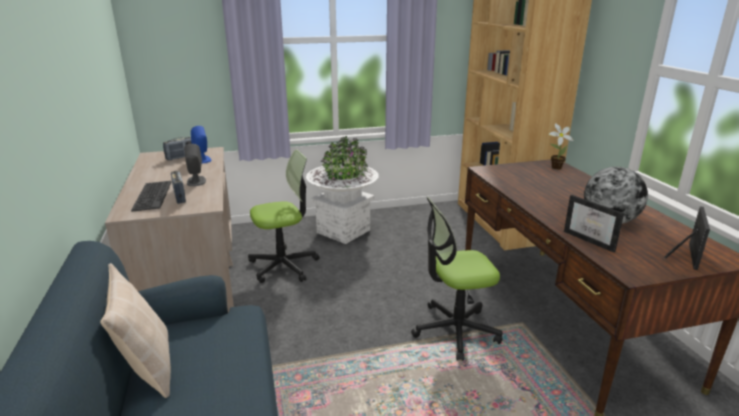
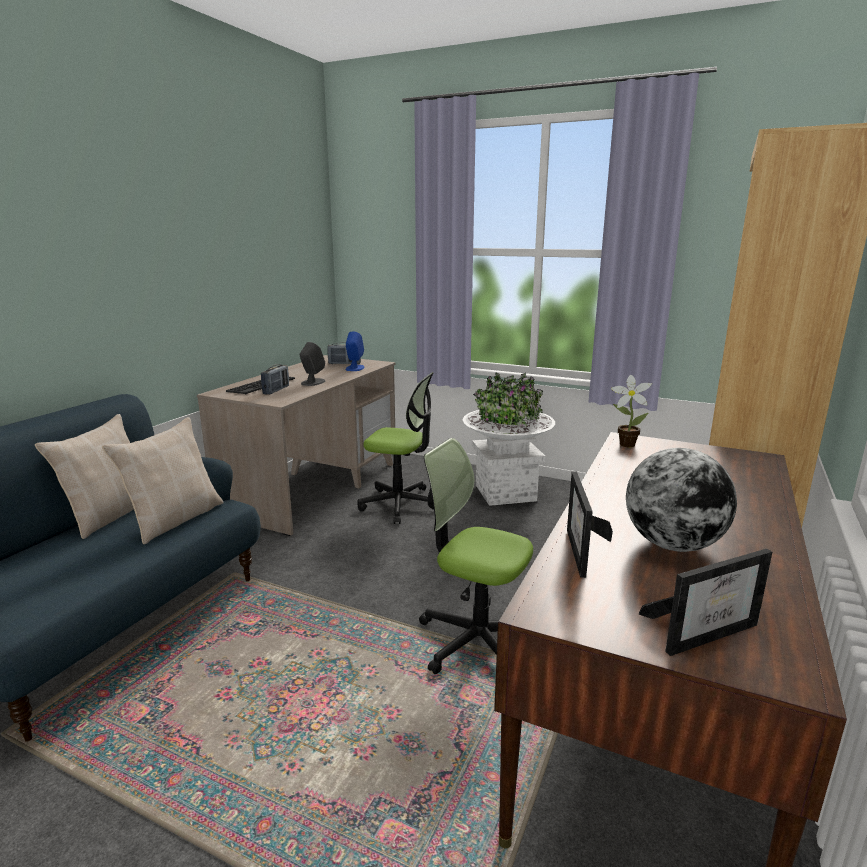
camera: 40 degrees right, 5 degrees down
(221, 342) = (175, 519): none -> beige pillow
(554, 167) = (747, 463): potted plant -> potted plant (624, 444)

